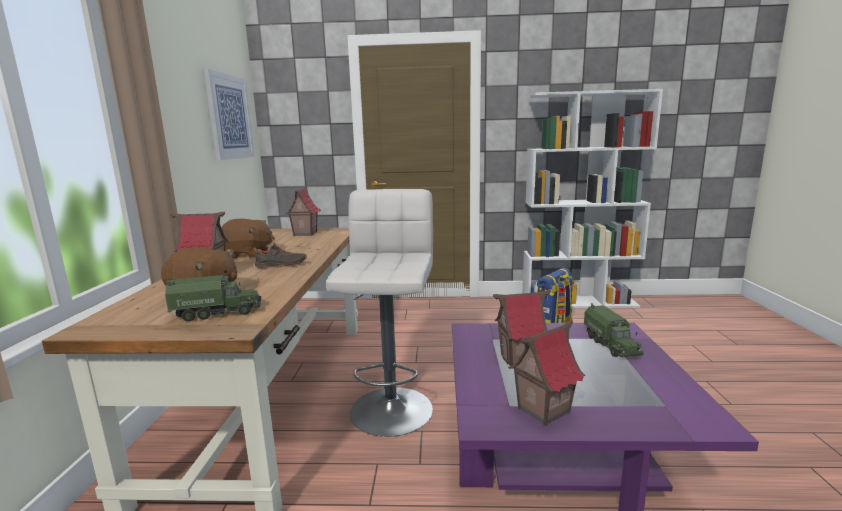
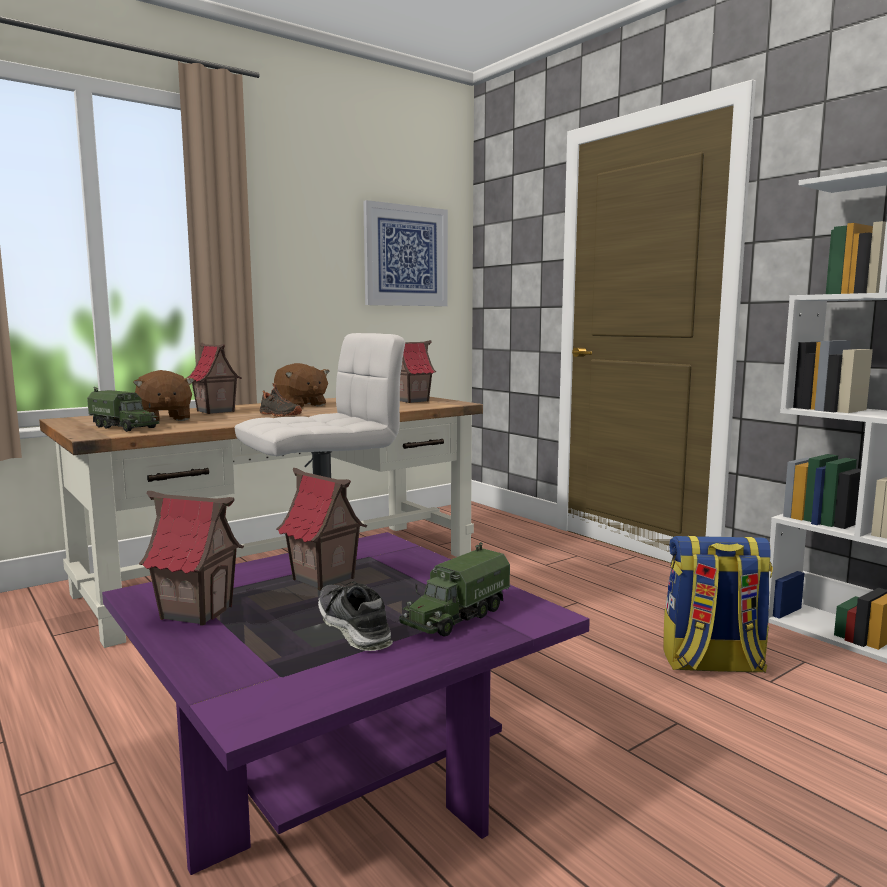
camera: 50 degrees right, 5 degrees down
(610, 371) = (353, 628): none -> shoe

